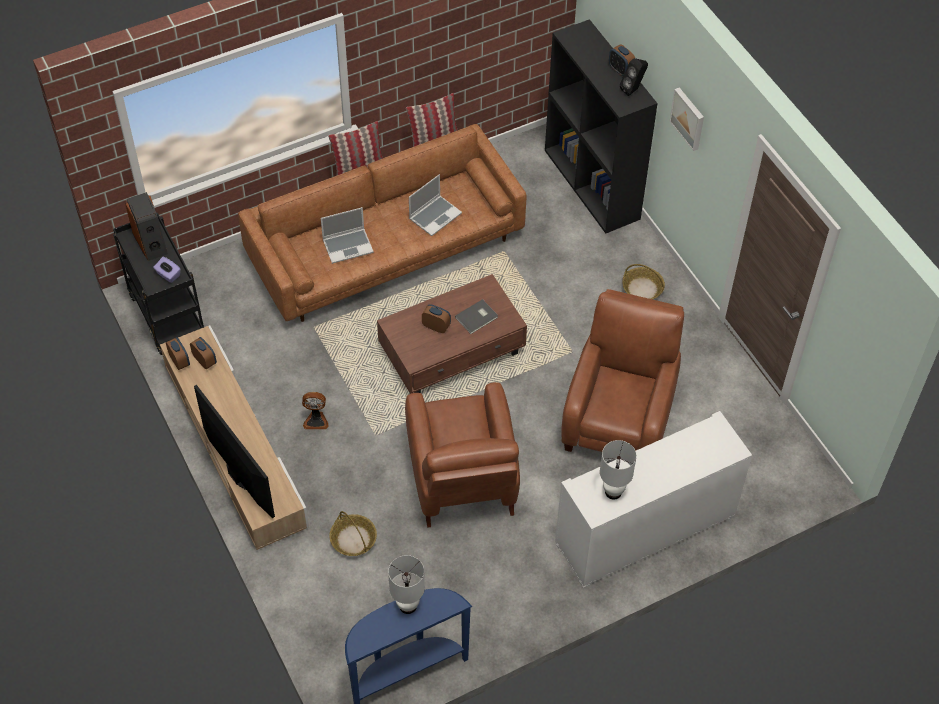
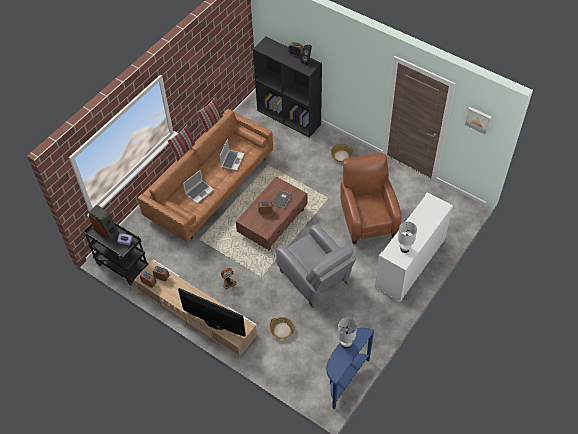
camera: 25 degrees left, 0 degrees up
(462, 481) = (315, 279): brown armchair -> grey armchair
(688, 118) = (344, 63): picture -> picture (478, 120)

